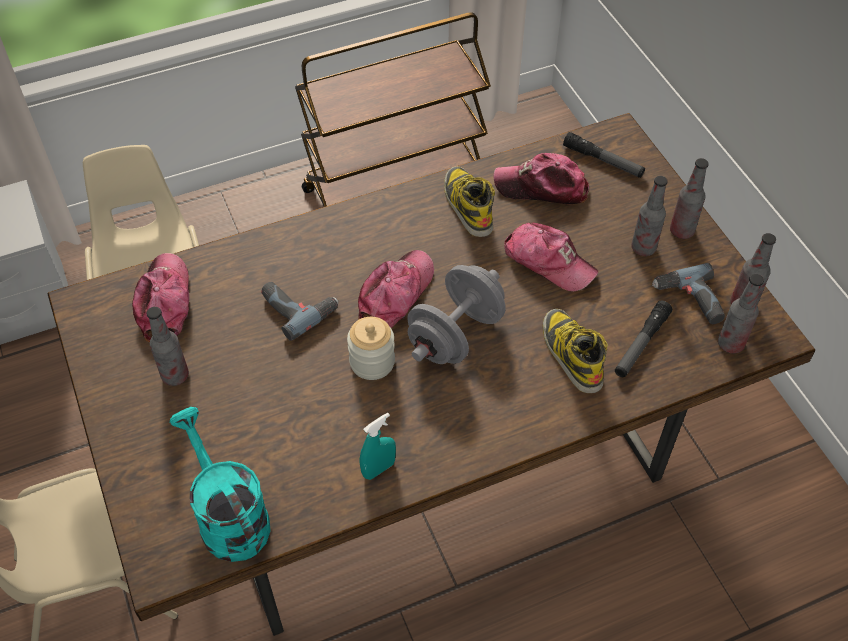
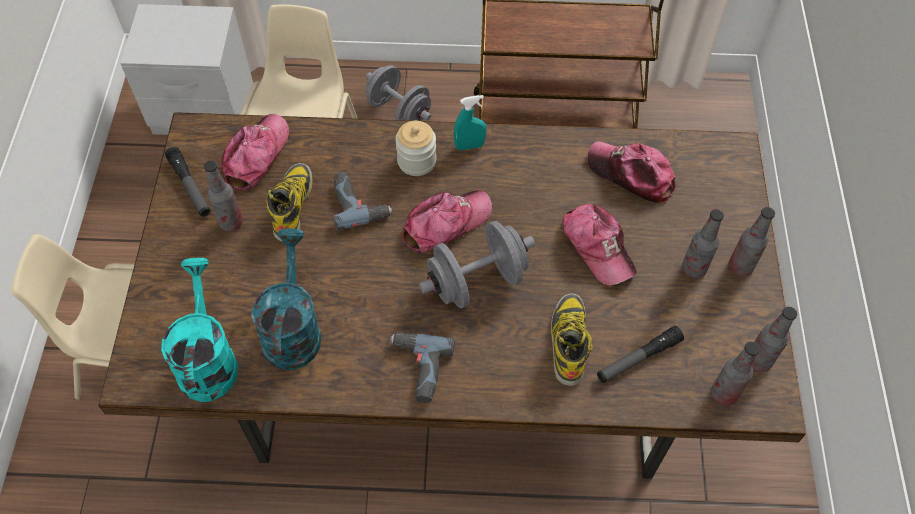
camera: 25 degrees right, 5 degrees up
(234, 234) = (399, 111): none -> grey dumbbell
(300, 451) = (292, 329): none -> turquoise watering can
(372, 362) = (393, 276): jar -> jar (416, 161)
(378, 469) = (346, 372): turquoise spray bottle -> turquoise spray bottle (469, 146)
(467, 205) = (554, 166): boot -> boot (292, 204)
(603, 161) = (703, 170): flashlight -> flashlight (190, 186)
(689, 301) = (708, 337): power drill -> power drill (417, 369)

